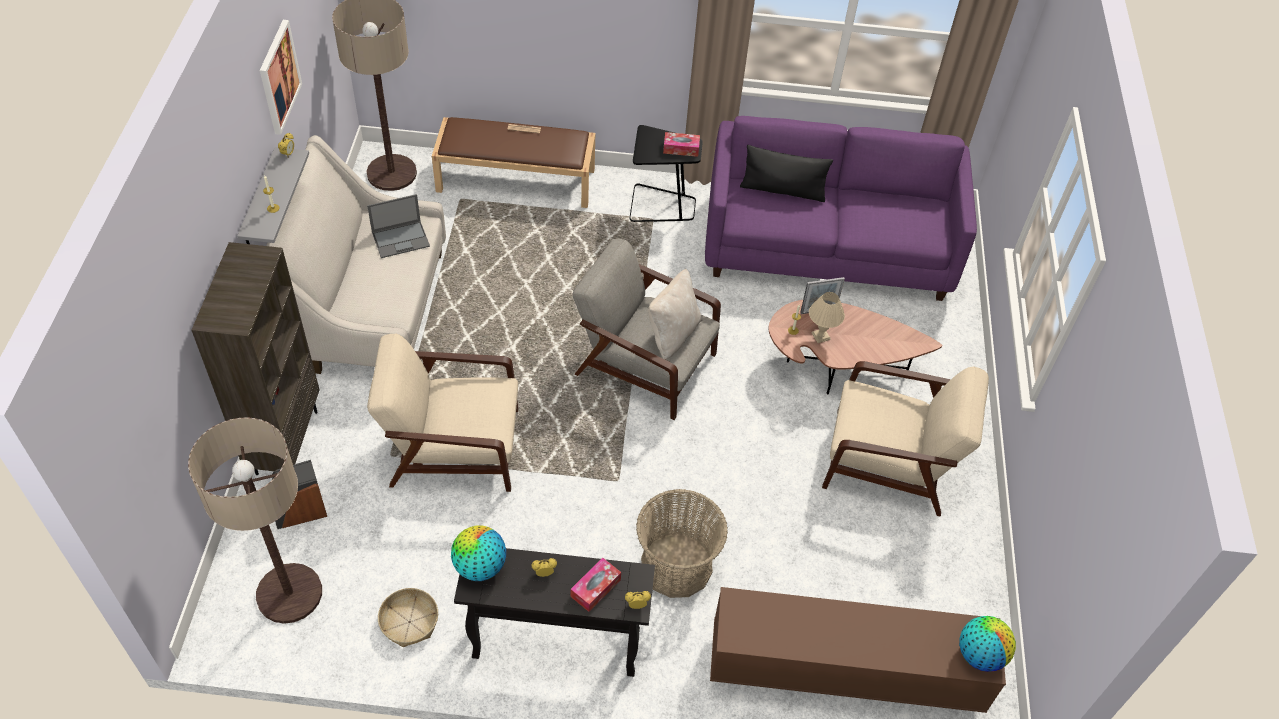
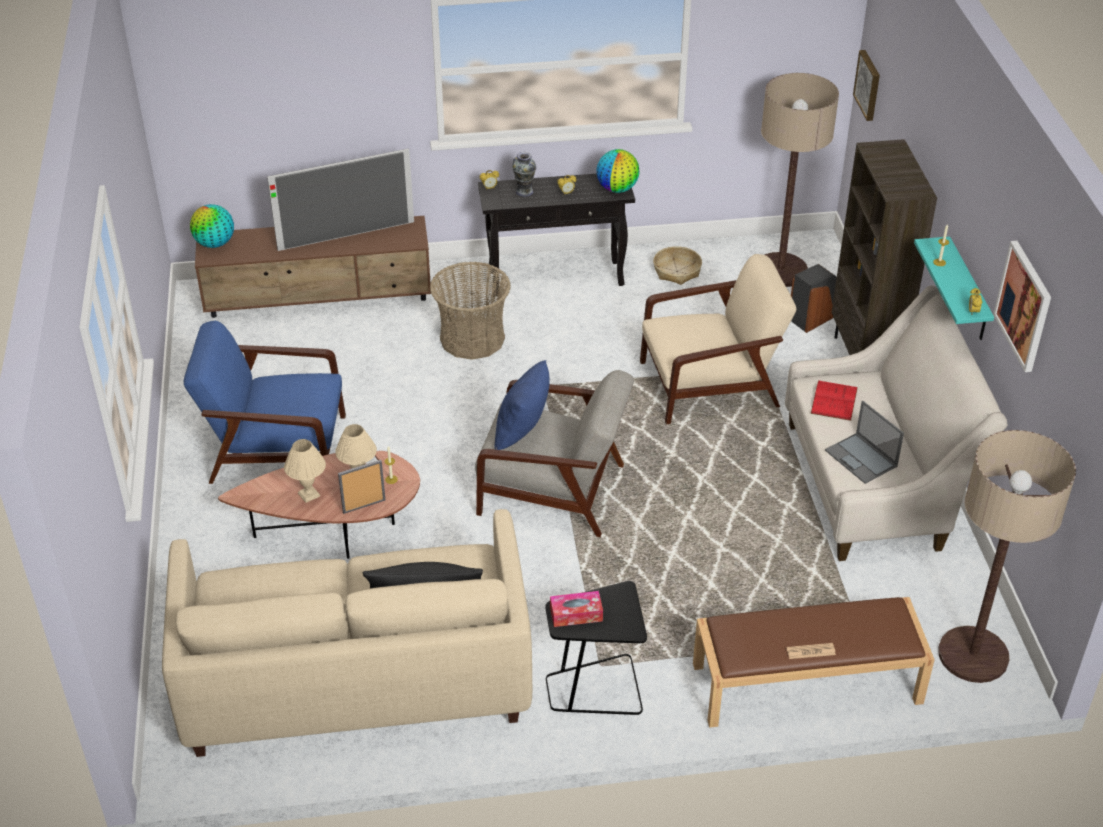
camera: 170 degrees right, 10 degrees down
(131, 480) = (869, 85): none -> picture
(260, 203) = (968, 291): grey shelf -> turquoise shelf
(387, 296) = (834, 400): none -> red book
(401, 239) = (861, 459): laptop -> laptop turned 90 degrees counterclockwise
(595, 588) = (524, 192): tissue box -> vase
(672, 334) = (523, 431): beige pillow -> blue pillow
(817, 632) = (346, 236): none -> television
(827, 247) = (355, 677): purple sofa -> beige sofa
(865, 331) = (308, 494): none -> beige table lamp
(890, 462) = (276, 449): beige armchair -> blue armchair

